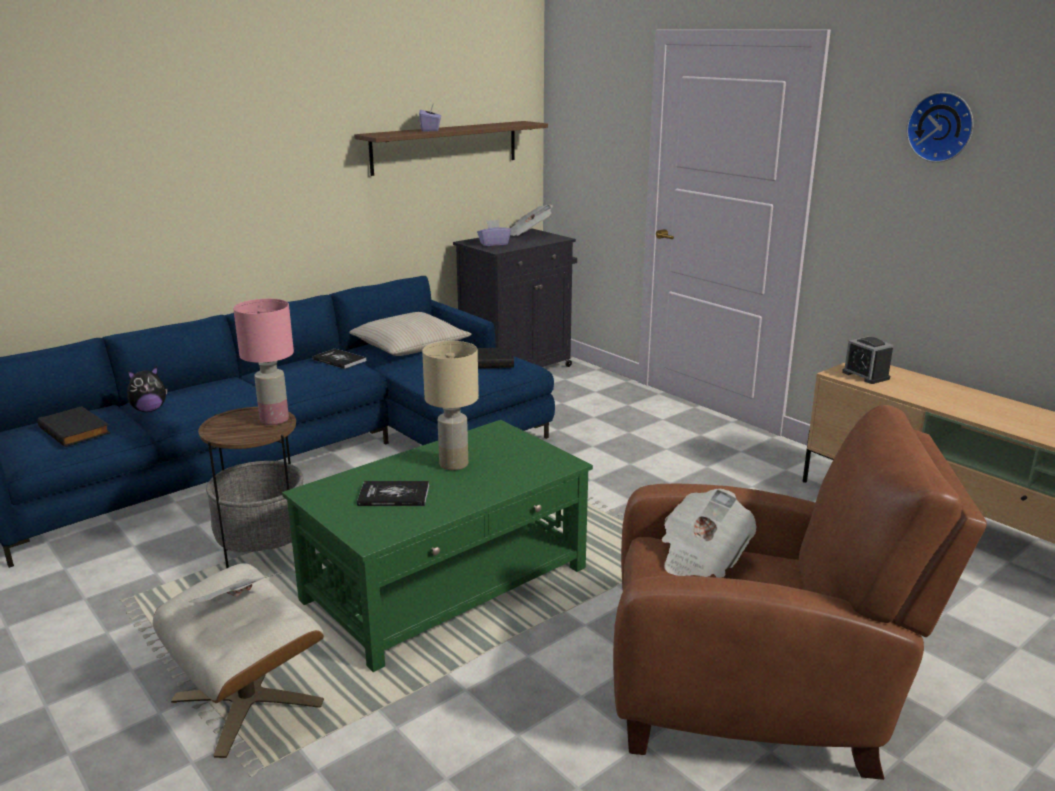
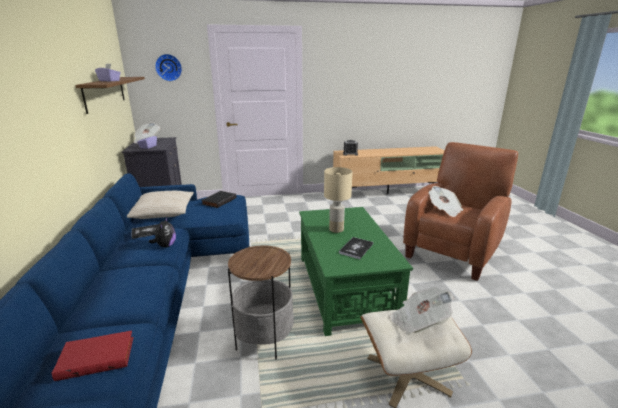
camera: 60 degrees left, 0 degrees up
(76, 430) = (97, 356): black book -> red book
(149, 410) = (109, 314): plush toy -> plush toy (165, 246)
(273, 419) = (263, 251): pink table lamp -> none
(941, 127) = (351, 61): wall clock -> wall clock (169, 67)

